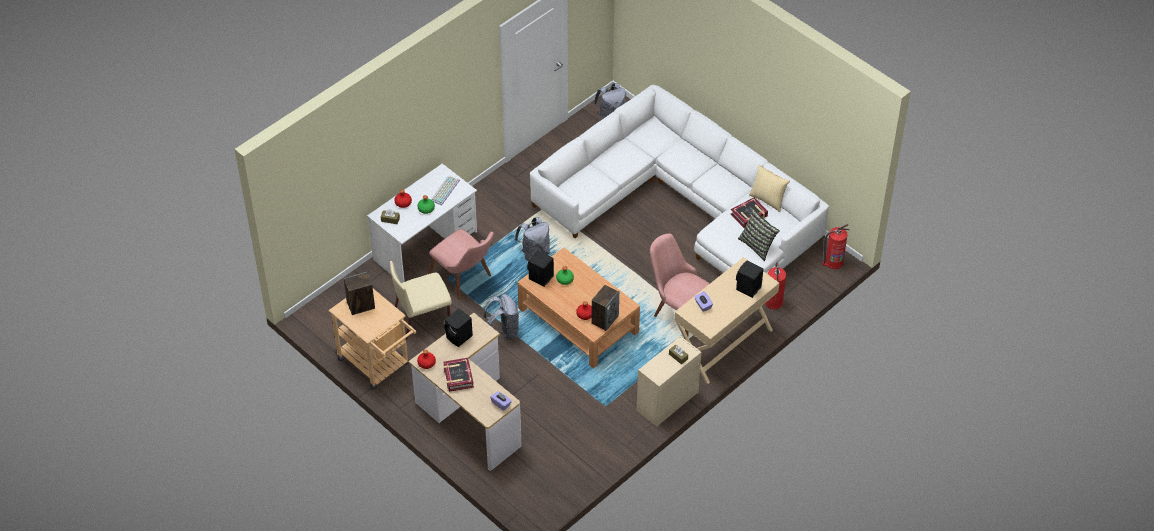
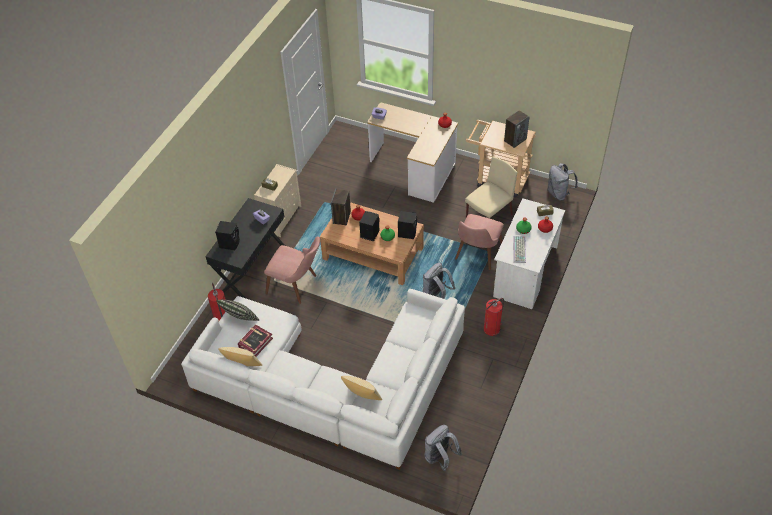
camera: 160 degrees right, 0 degrees up
(458, 377) = (418, 123): book -> none
(459, 337) = (433, 146): black speaker -> black speaker (369, 233)
(465, 280) = (476, 256): pink chair -> pink chair turned 90 degrees counterclockwise
(503, 331) = (424, 228): grey backpack -> grey backpack (559, 193)
(665, 140) = (362, 397): none -> pillow
(723, 344) = (253, 271): beige desk -> black desk
(833, 262) = (178, 372): fire extinguisher -> fire extinguisher (492, 328)

